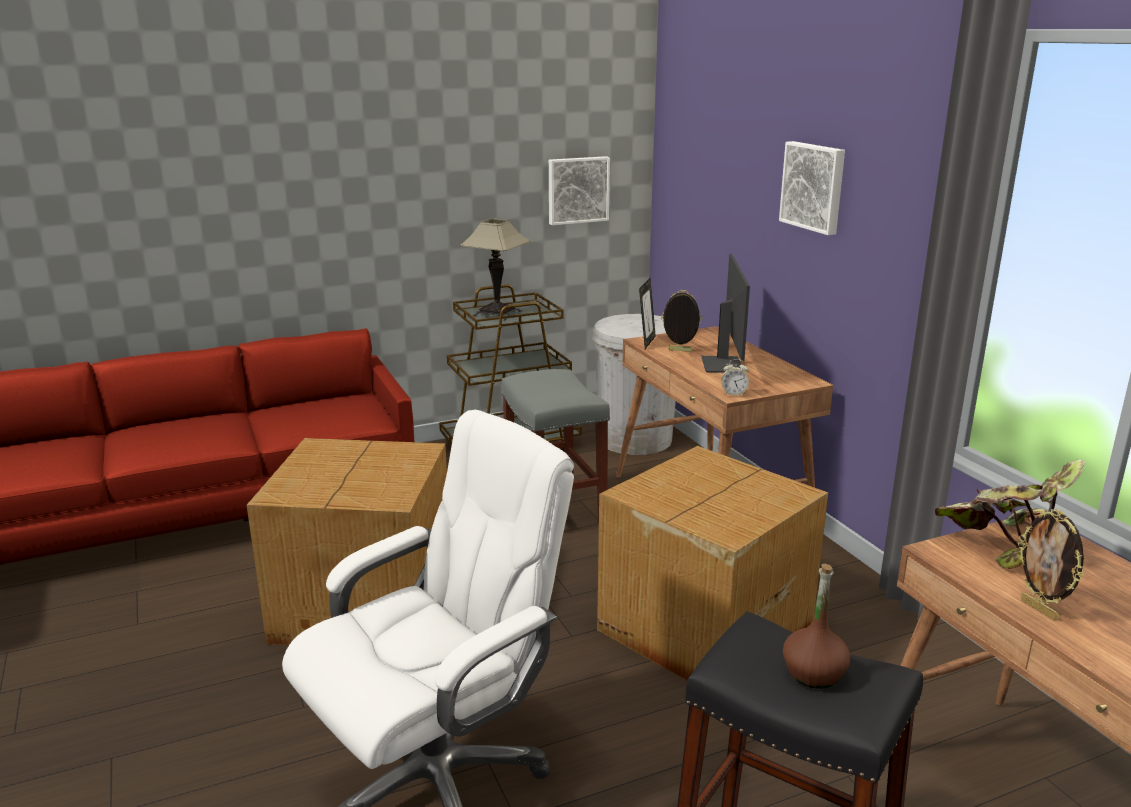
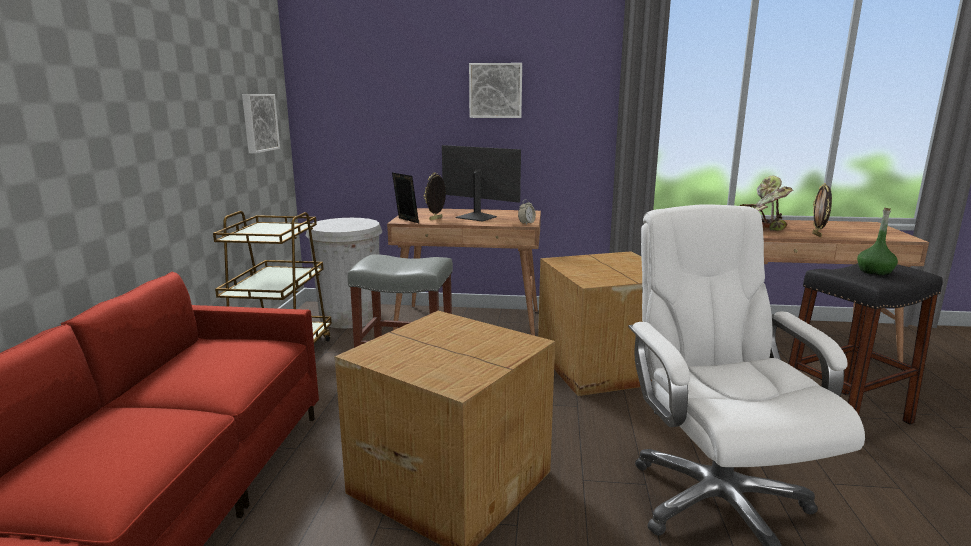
camera: 60 degrees left, 5 degrees down
(497, 313) = (261, 233): table lamp -> none
(814, 673) = (874, 271): brown bottle -> green bottle
(1040, 609) = (817, 235): picture frame -> picture frame turned 90 degrees clockwise

